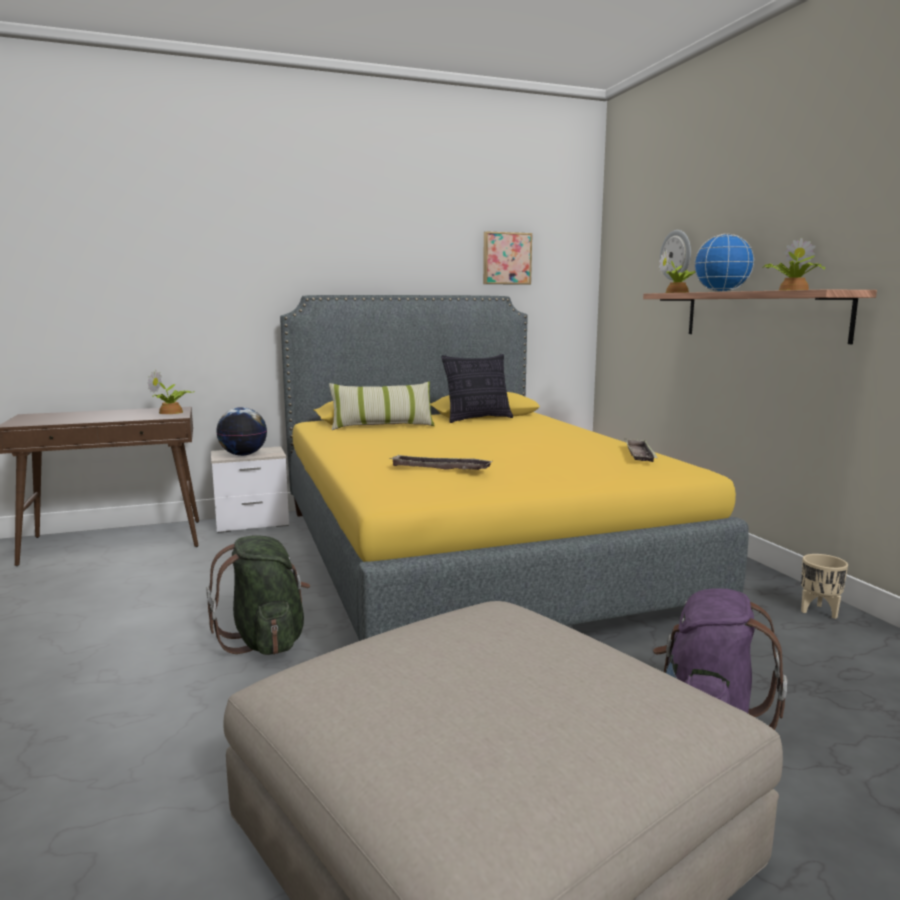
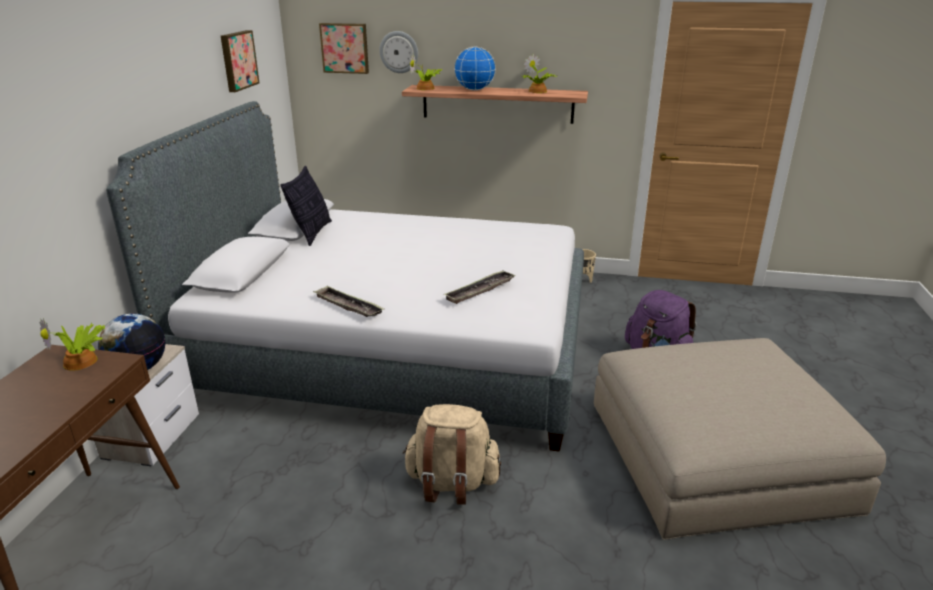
camera: 60 degrees left, 15 degrees up
(265, 641) = (451, 483): green backpack -> beige backpack
(382, 426) = (279, 273): pillow -> none
(467, 557) = (392, 350): yellow bed -> grey bed
(637, 256) = (345, 48): none -> picture
(639, 455) = (504, 227): tray -> tray (348, 306)

